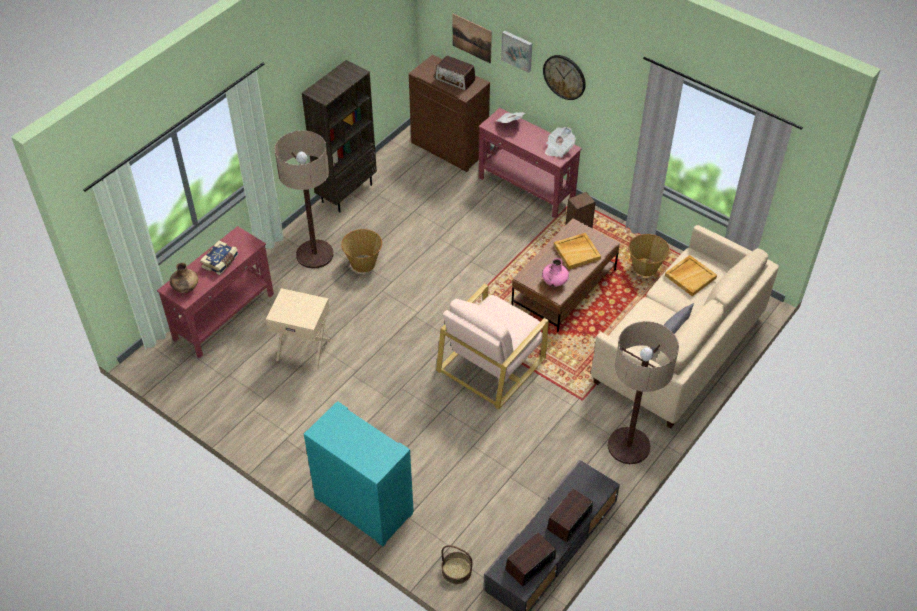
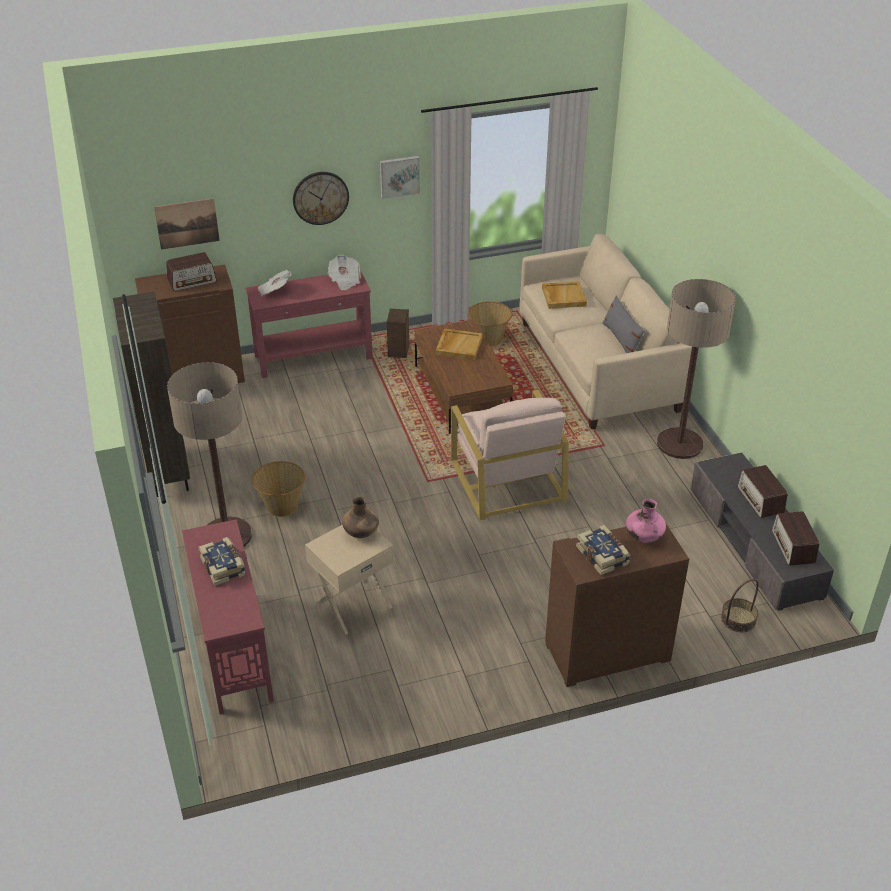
camera: 55 degrees left, 10 degrees down
(185, 288) = (230, 613): brown vase -> brown vase (361, 533)
(343, 434) = (603, 555): none -> book
(362, 506) = (607, 653): turquoise cabinet -> brown cabinet
(517, 50) = (253, 202): picture -> picture (399, 176)
(554, 282) = (480, 374): pink vase -> pink vase (643, 537)

